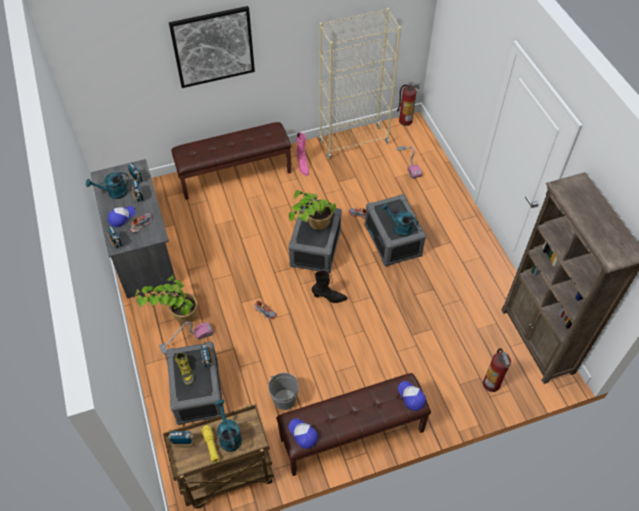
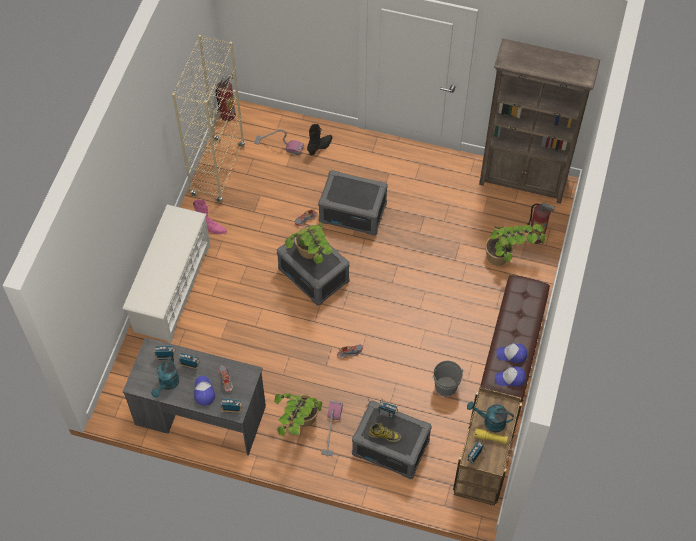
camera: 55 degrees left, 5 degrees up
(213, 47) = (124, 191): picture -> none
(235, 174) = (172, 288): brown bench -> white shoe rack
(329, 297) = (373, 296): black boot -> black boot (320, 147)
(399, 228) = (364, 196): turquoise watering can -> none
(411, 396) = (531, 288): cap -> cap (512, 354)
(449, 375) = (508, 258): none -> potted plant

